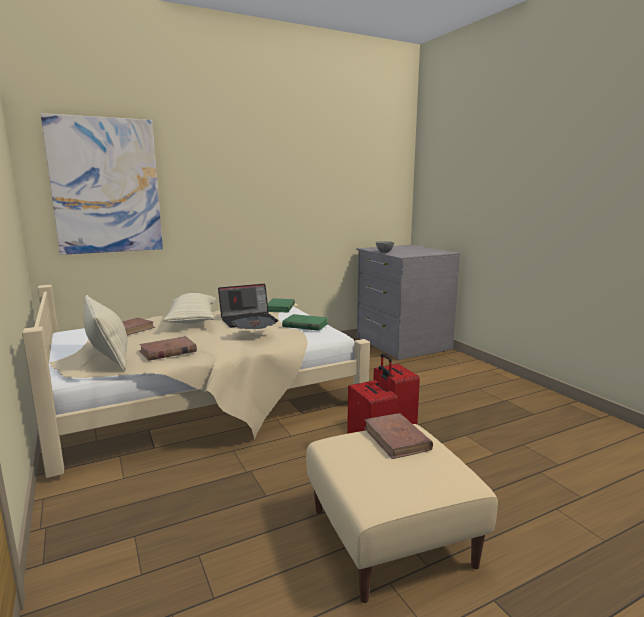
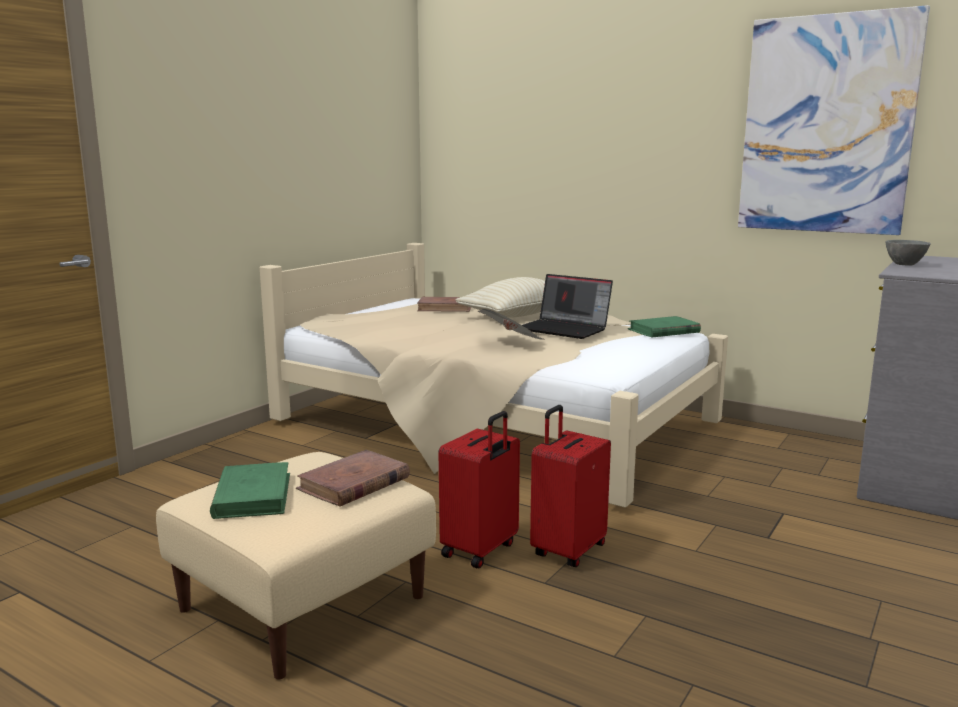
camera: 60 degrees right, 0 degrees up
(106, 186) = (497, 128): picture -> picture (826, 125)
(108, 356) = (365, 321): beige pillow -> none
(168, 351) = (400, 330): brown book -> none
(305, 325) = (604, 352): green book -> green book (252, 495)

